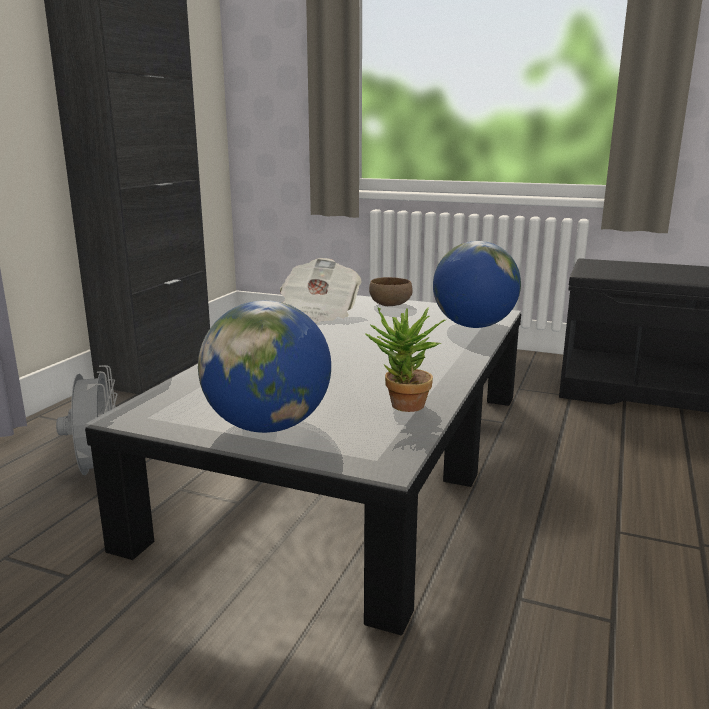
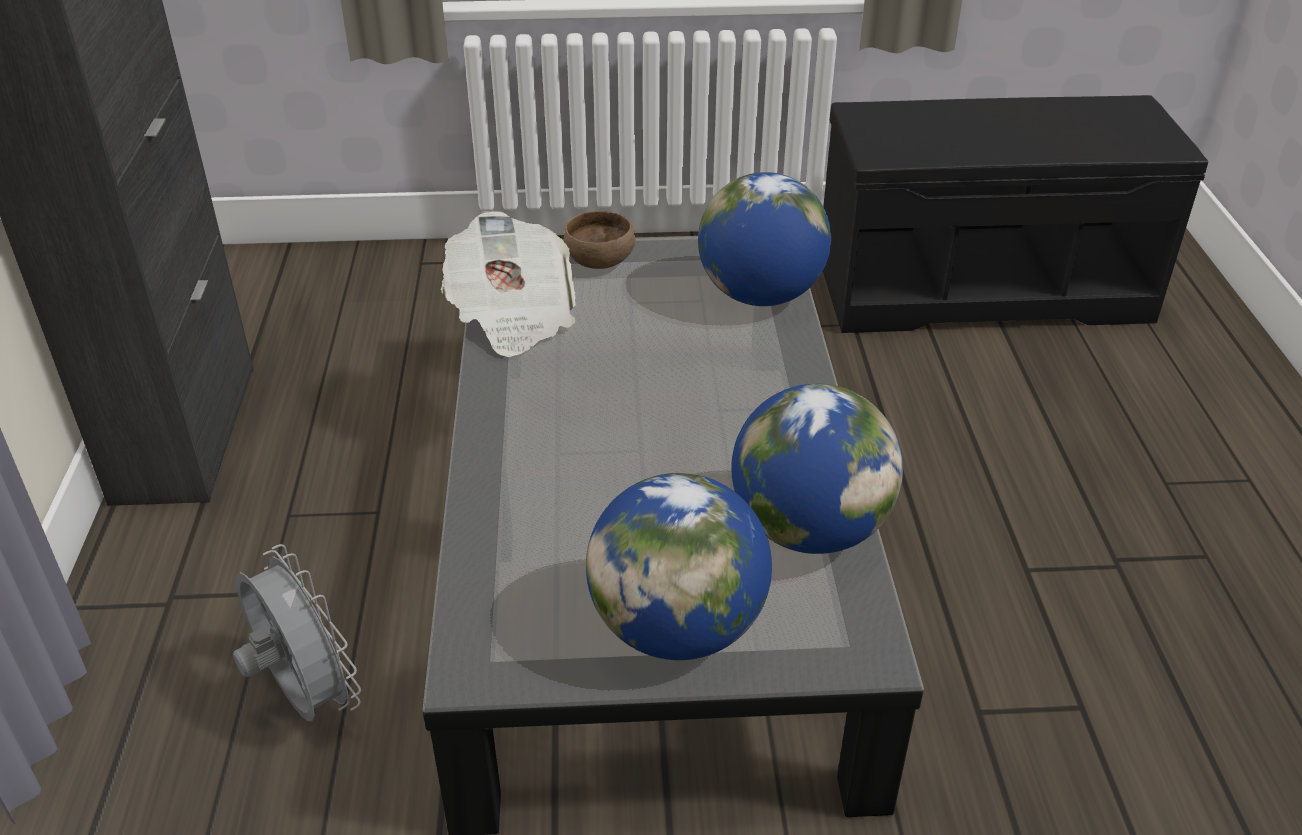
camera: 25 degrees left, 20 degrees up
(403, 407) = (809, 530): potted plant -> globe

